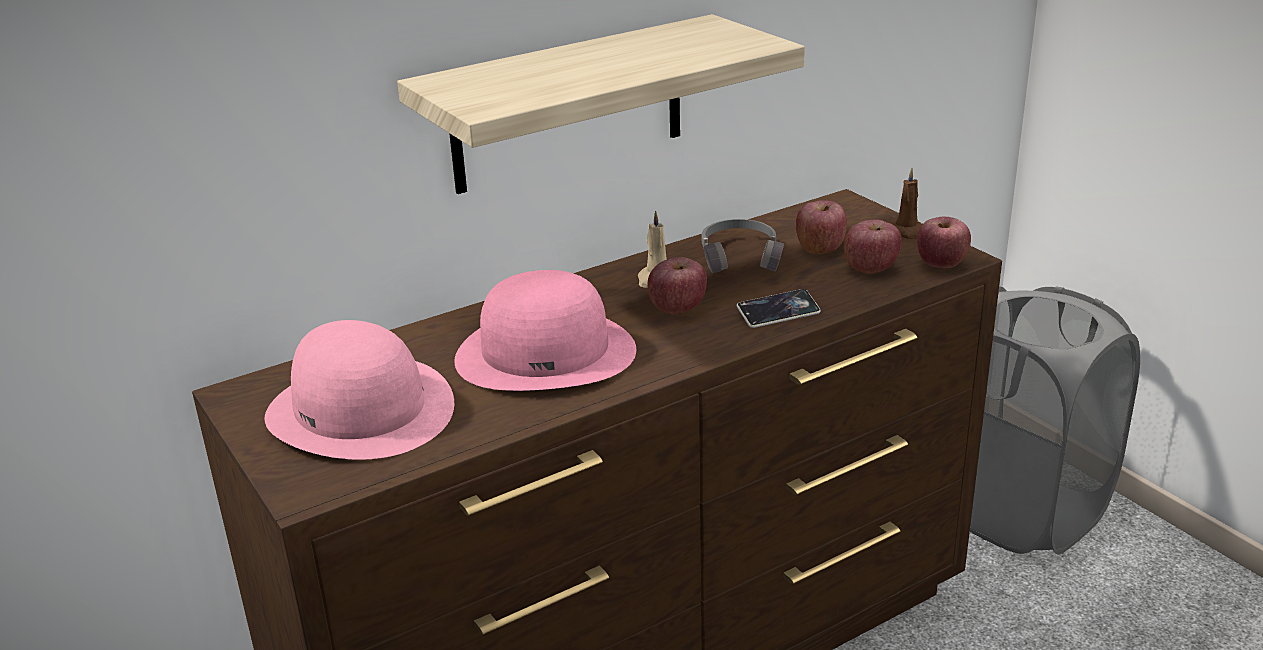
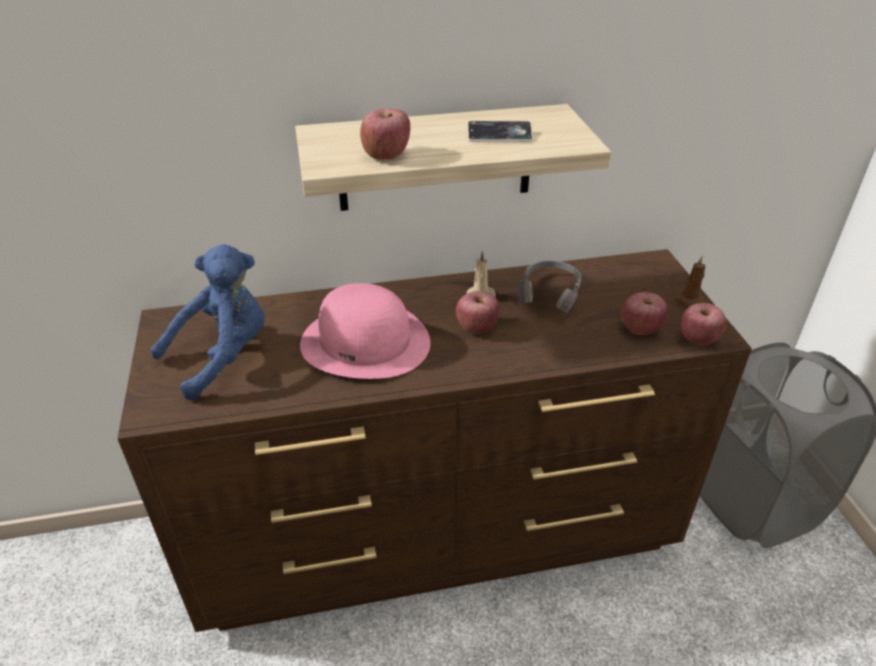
camera: 20 degrees right, 10 degrees up
(361, 410) = (223, 356): pink hat -> blue plush toy
(778, 313) = (546, 352): phone -> phone (499, 136)
(820, 248) = (613, 300): apple -> apple (386, 155)

